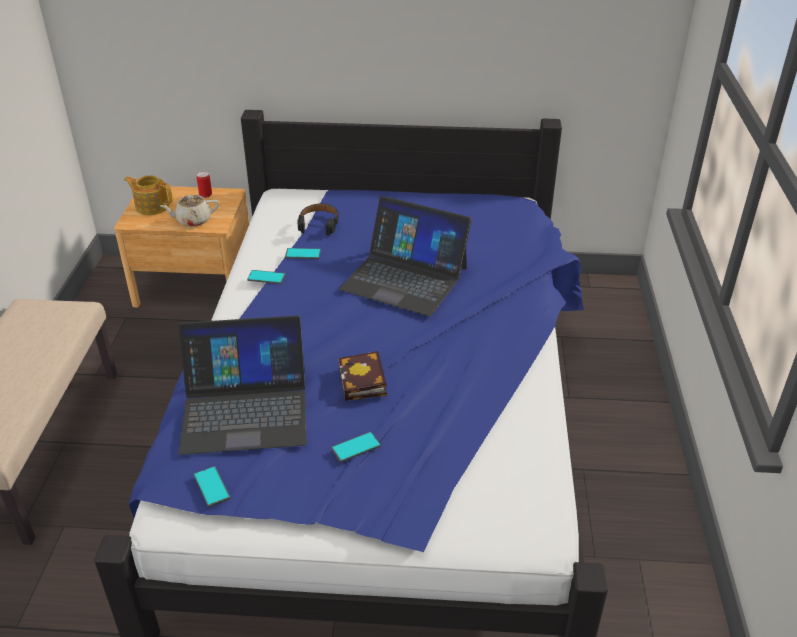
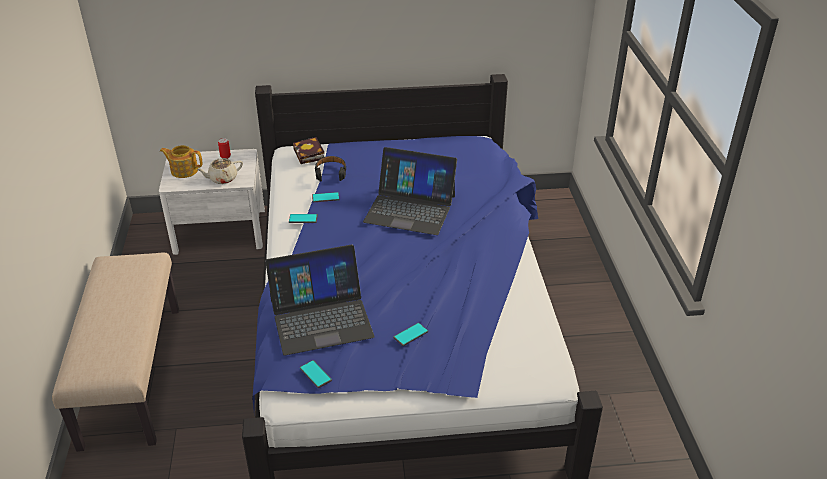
camera: 10 degrees left, 0 degrees up
(195, 284) = (220, 231): brown nightstand -> white nightstand
(364, 383) = (403, 289): book -> book (310, 155)

